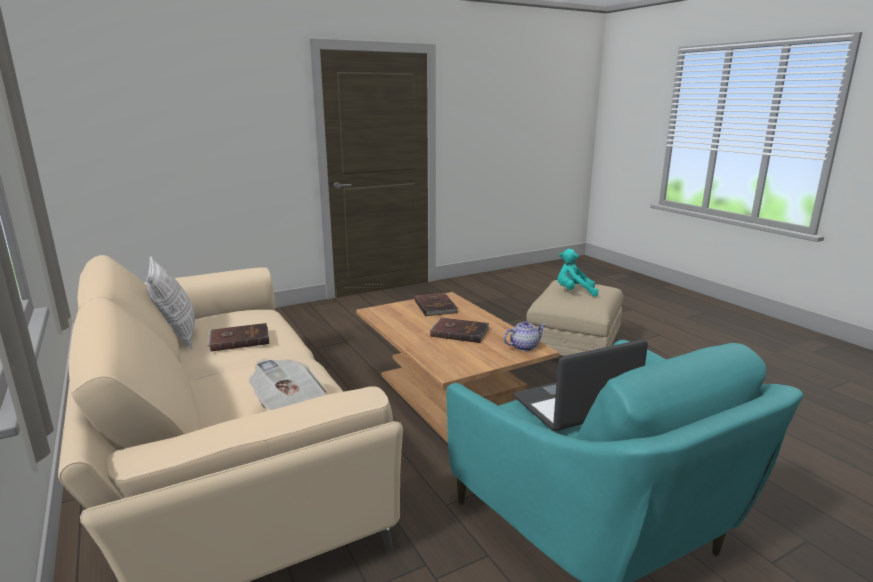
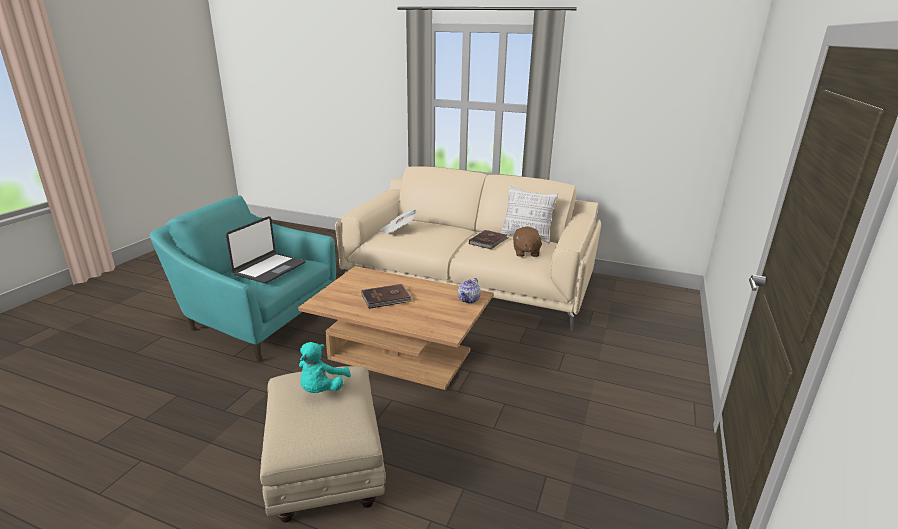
camera: 140 degrees right, 5 degrees up
(244, 317) = (525, 252): none -> brown plush toy
(436, 306) = (440, 317): brown book -> none
(524, 347) = (327, 302): teapot -> teapot (469, 300)
(574, 292) = (322, 389): turquoise plush toy -> turquoise plush toy turned 135 degrees clockwise

